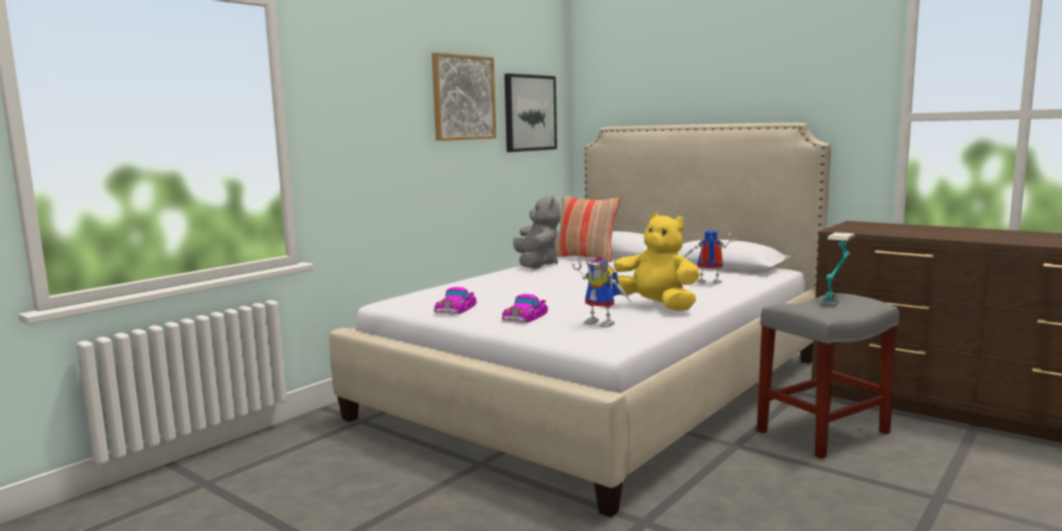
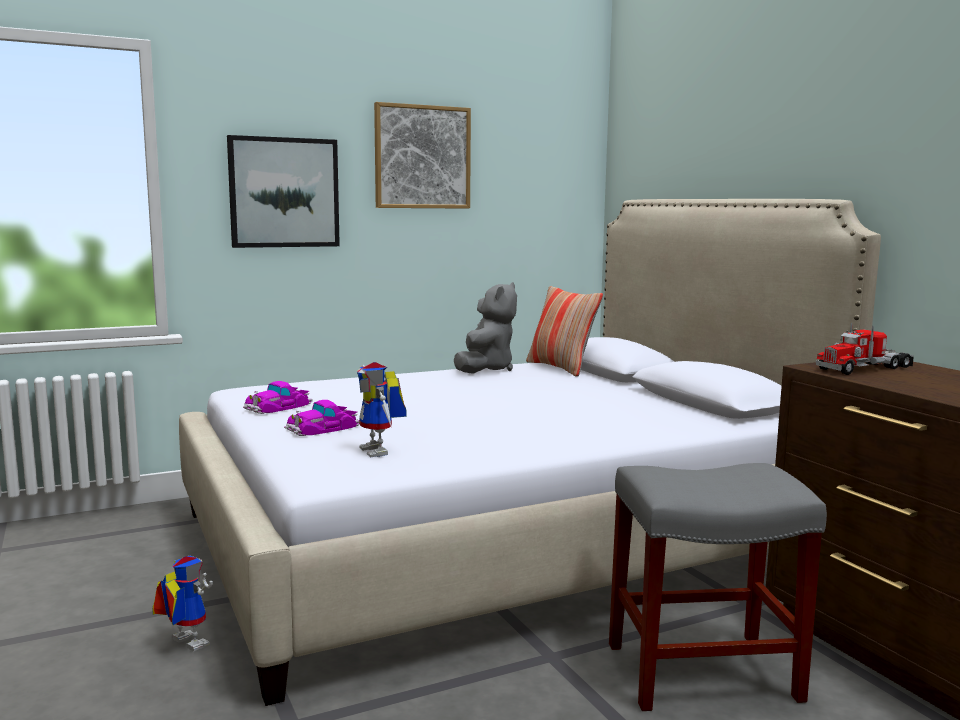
camera: 25 degrees right, 0 degrees up
(529, 113) = (532, 179): picture -> picture (284, 192)
(655, 306) = (492, 441): yellow plush toy -> none
(707, 283) = (631, 421): toy robot -> toy robot (183, 644)
(835, 299) = (743, 472): table lamp -> none
(862, 228) = (864, 368): none -> toy truck

